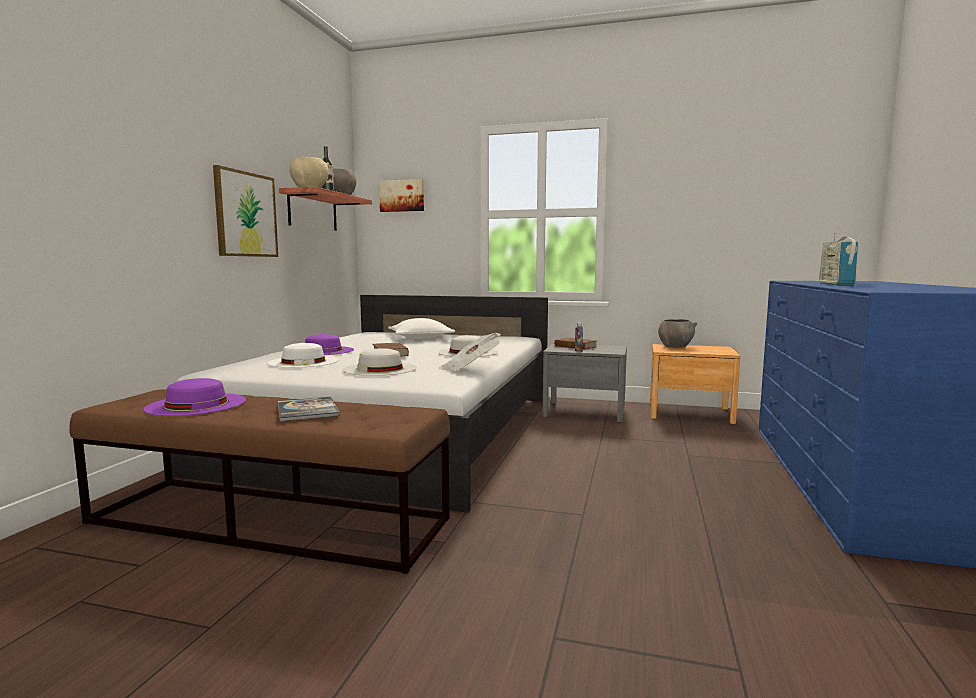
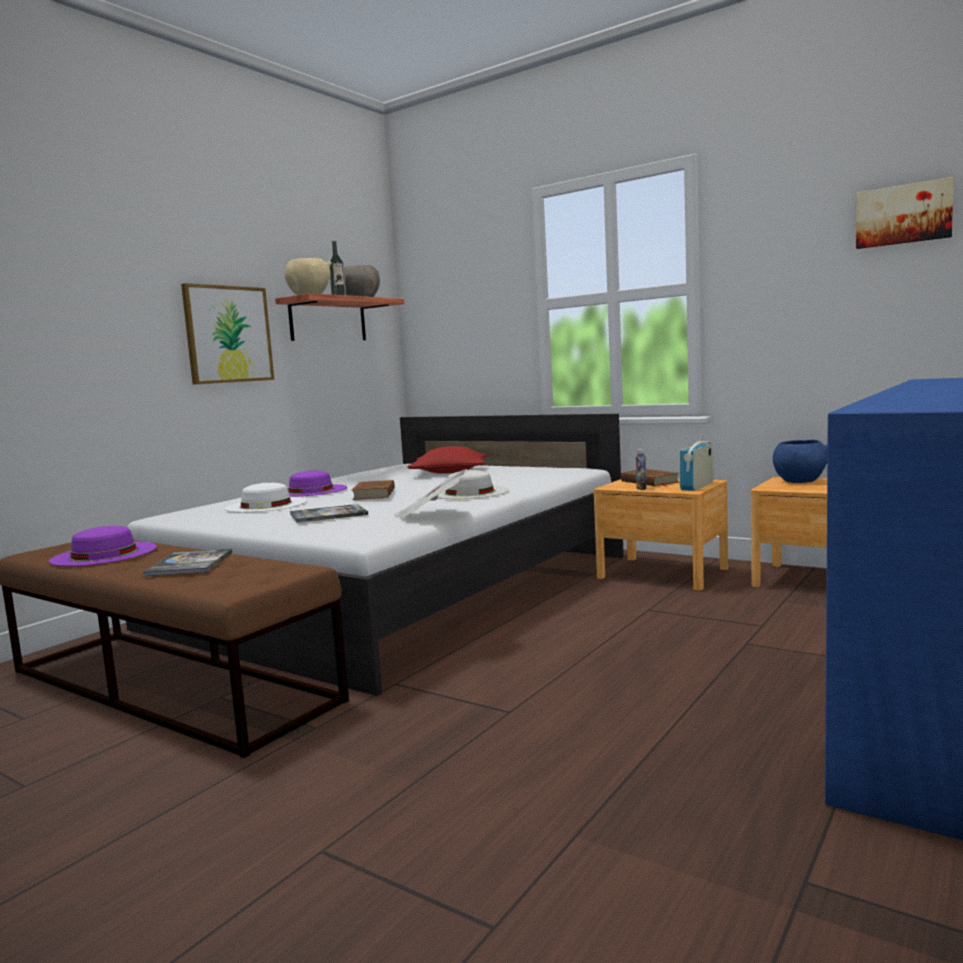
camera: 20 degrees right, 0 degrees up
(380, 369) = (328, 515): white hat -> book
(402, 196) = (447, 289): picture -> picture (903, 214)
(420, 338) = (449, 472): white pillow -> red pillow
(584, 411) = (662, 573): grey nightstand -> brown nightstand
(675, 347) = (800, 481): grey bowl -> blue bowl
(836, 284) = (927, 389): radio -> radio (697, 486)

